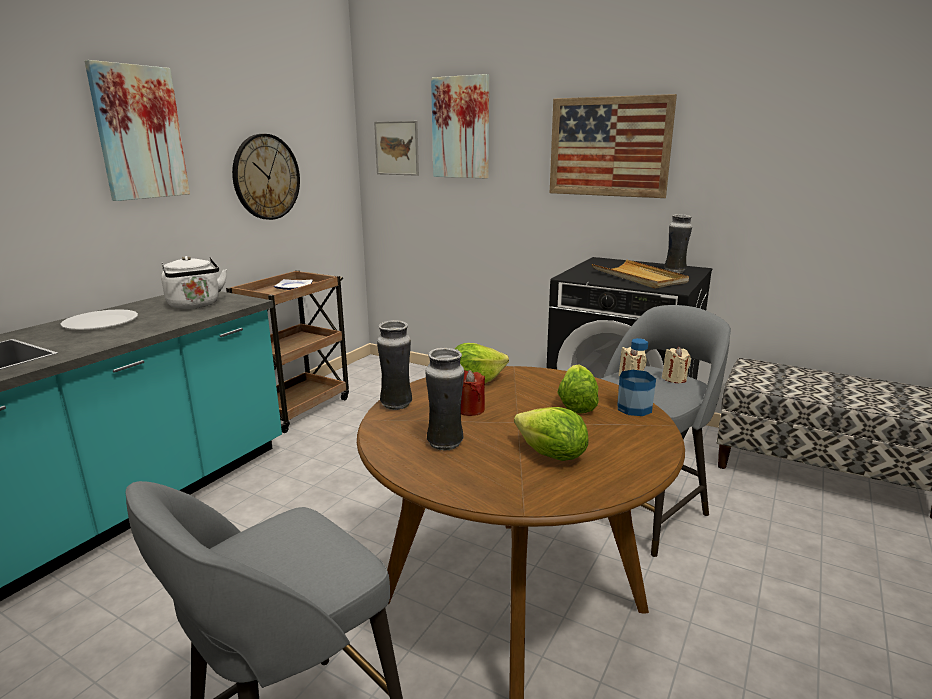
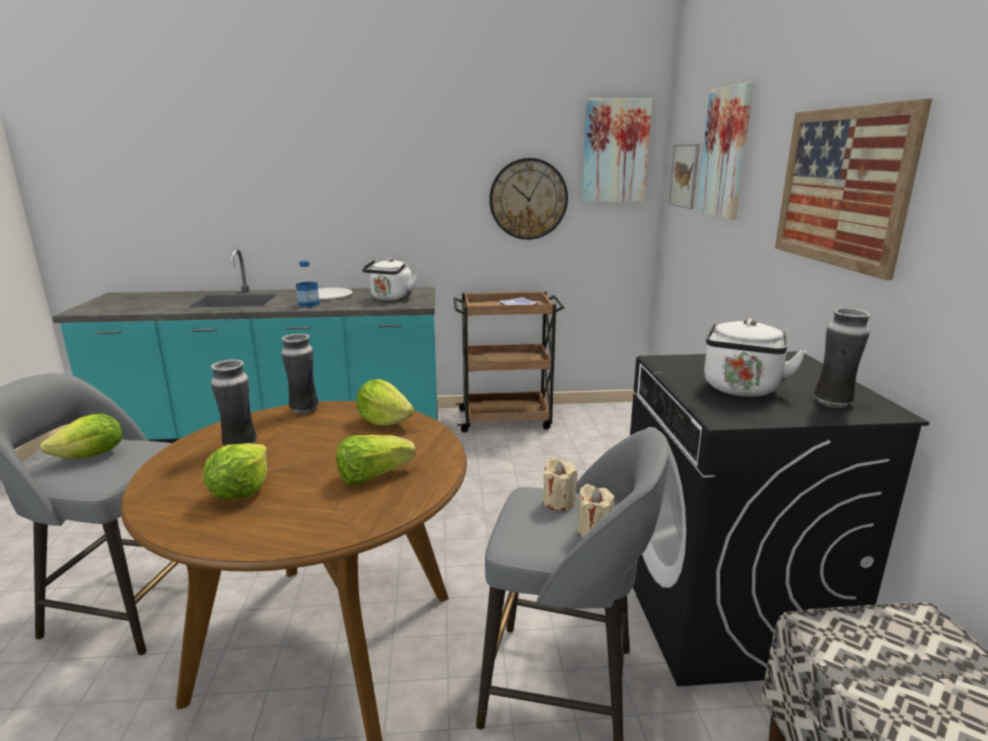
camera: 55 degrees right, 0 degrees up
(139, 133) = (405, 157): picture -> picture (615, 151)
(265, 563) = (92, 456): none -> lettuce
(470, 409) = (317, 436): red candle -> none
(634, 408) = (389, 508): bottle -> bottle (309, 304)
(639, 277) = (741, 390): beige tray -> white kettle

